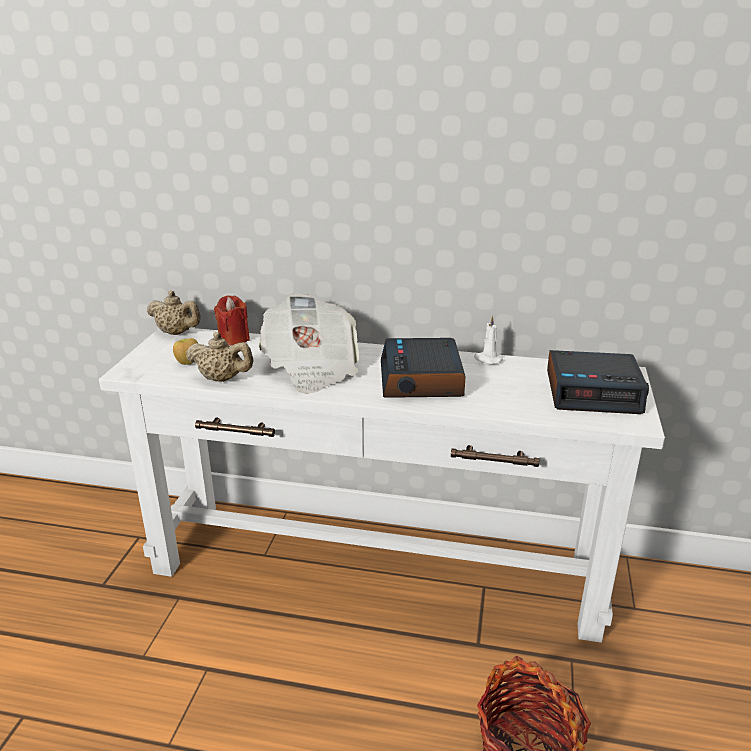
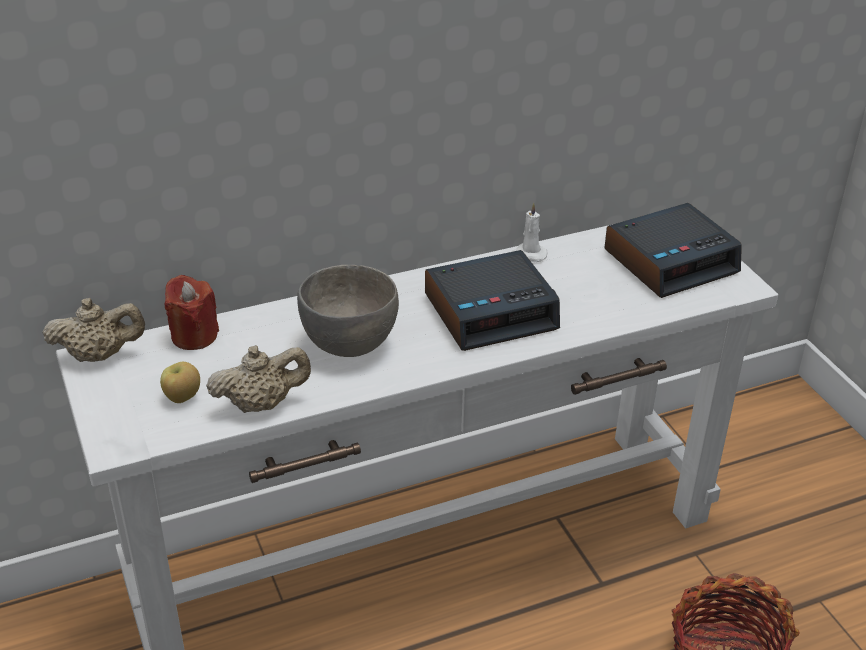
camera: 35 degrees left, 10 degrees up
(311, 368) = (350, 344): newspaper -> grey bowl
(422, 379) = (491, 311): alarm clock -> alarm clock turned 75 degrees counterclockwise

